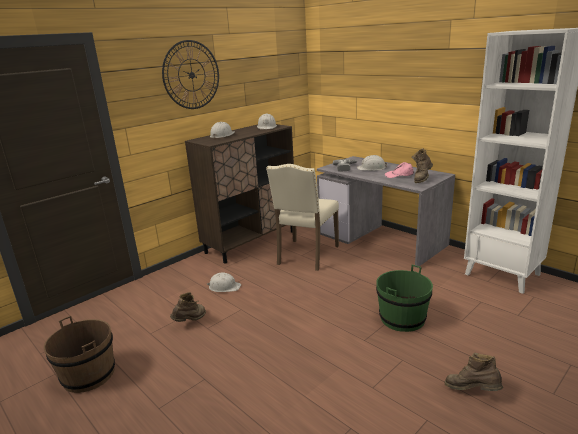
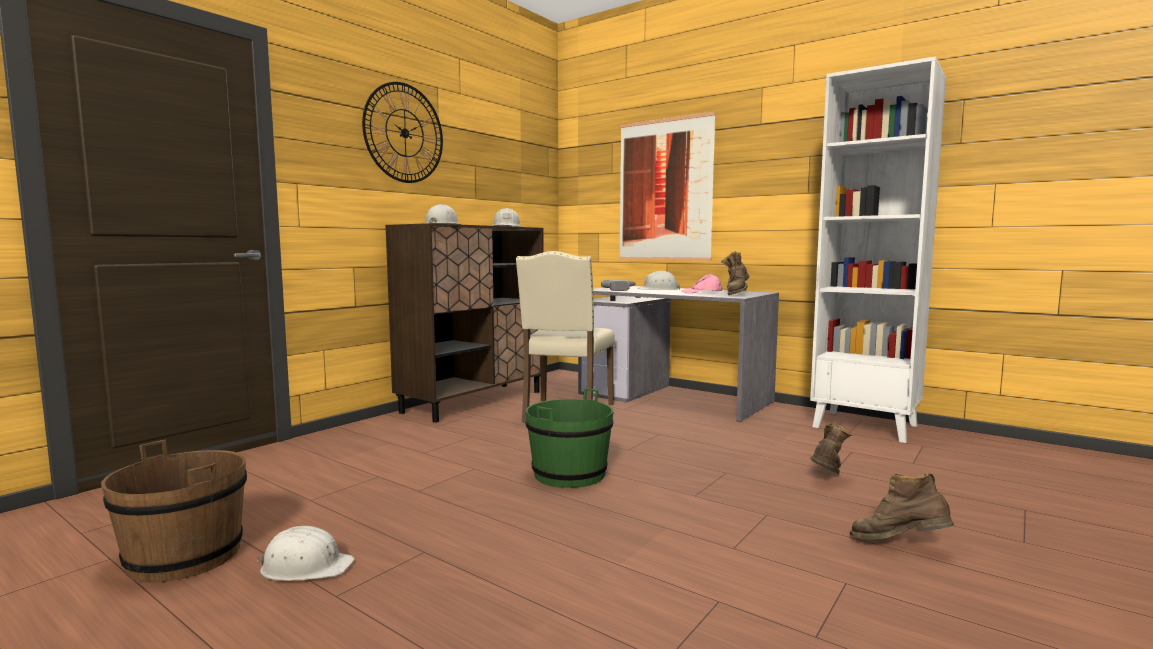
camera: 10 degrees left, 15 degrees down
(190, 321) = (385, 483): brown boot -> brown boot (826, 477)
(224, 287) = (439, 446): white hard hat -> white hard hat (306, 567)
(379, 91) = (664, 190): none -> picture
(402, 318) = (743, 471): green bucket -> green bucket (569, 474)

